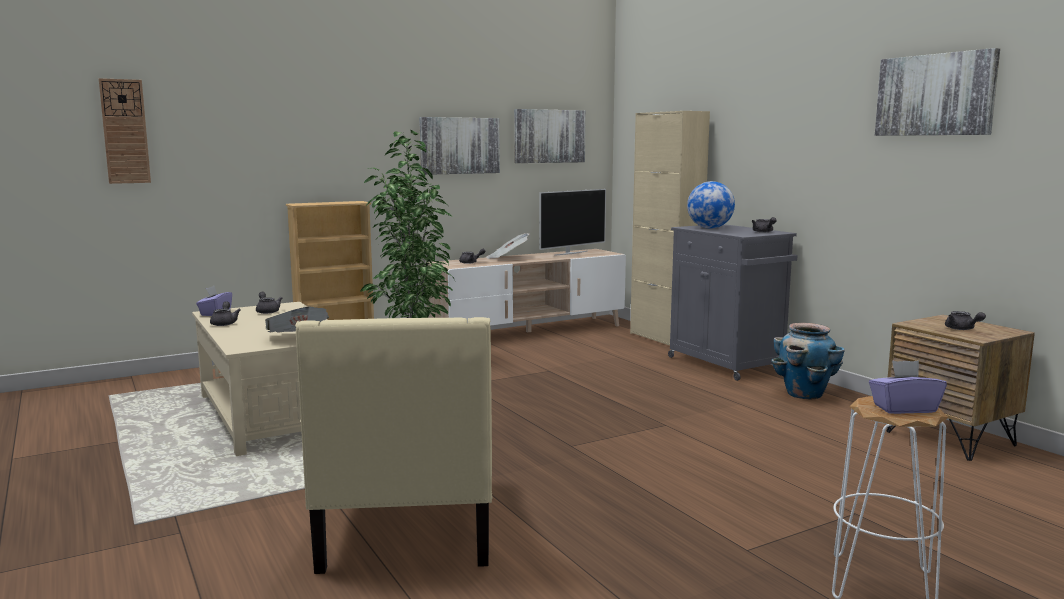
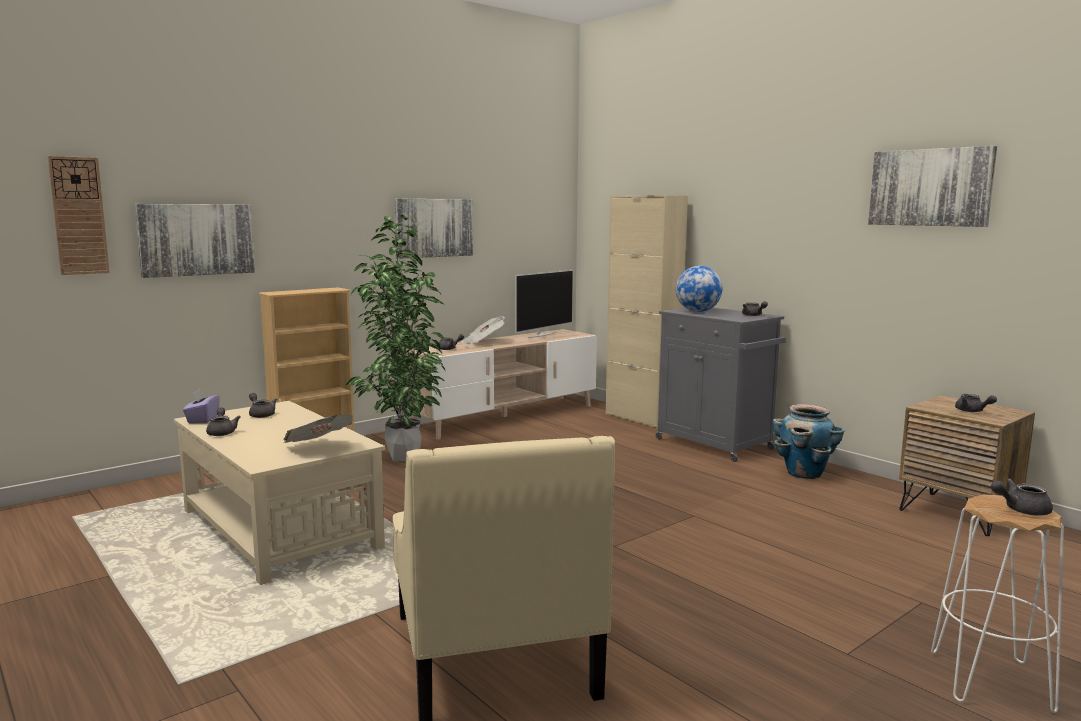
camera: 10 degrees left, 0 degrees up
(549, 136) = (518, 217): picture -> picture (196, 239)
(904, 408) = (1020, 510): purple tissue box -> grey teapot

